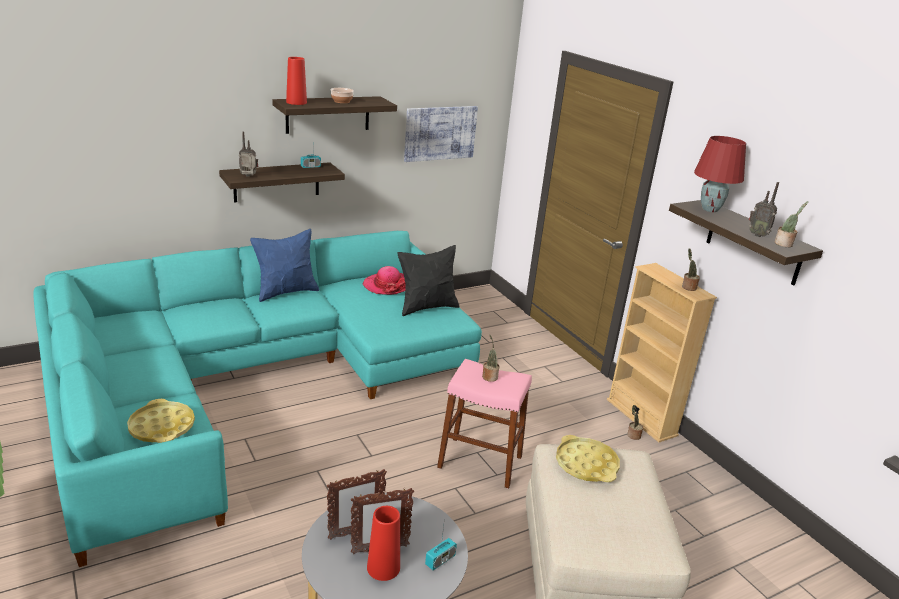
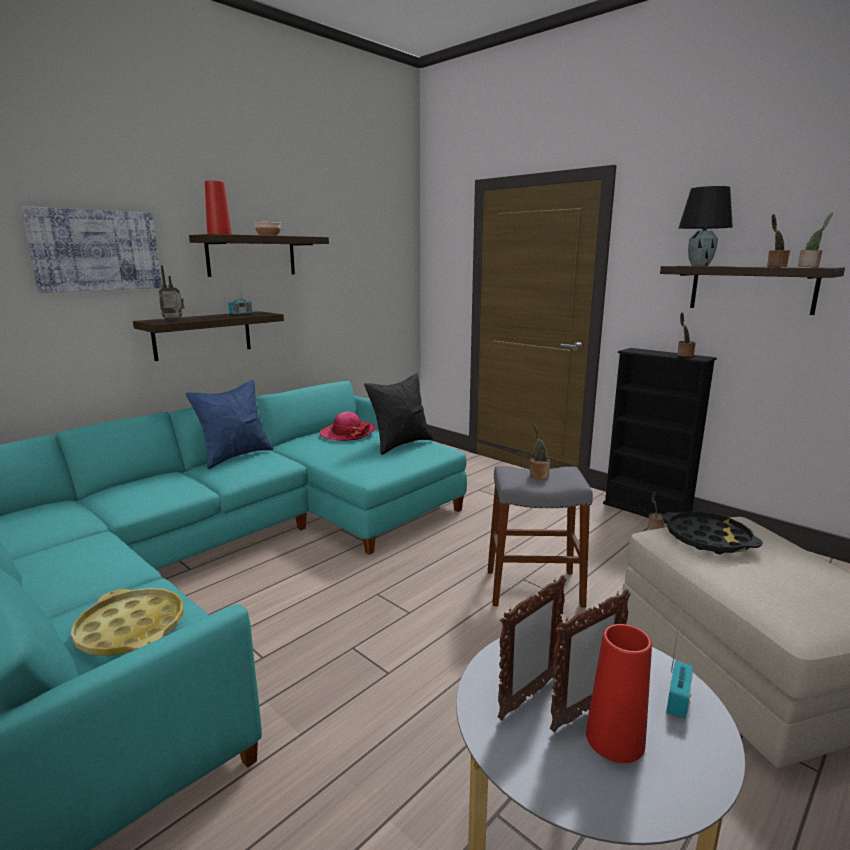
camera: 15 degrees left, 10 degrees down
(440, 133) = (362, 280): picture -> picture (96, 250)
(480, 462) = (534, 588): pink stool -> grey stool
(586, 464) = (708, 539): yellow tray -> black tray
(641, 417) = (646, 511): beige bookcase -> black bookcase
(709, 209) = (699, 265): red table lamp -> black table lamp
(757, 235) = (775, 266): radio -> potted plant

